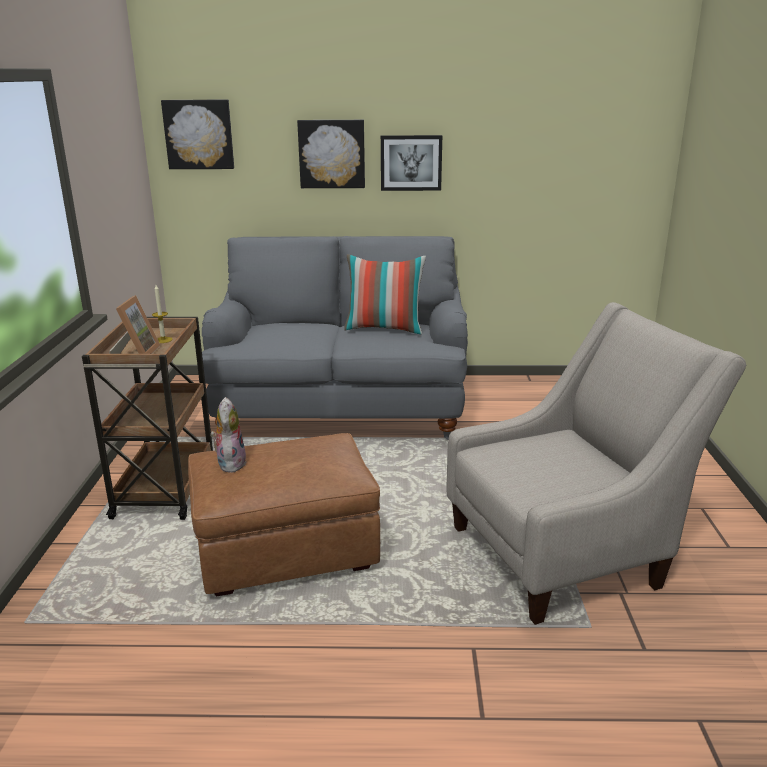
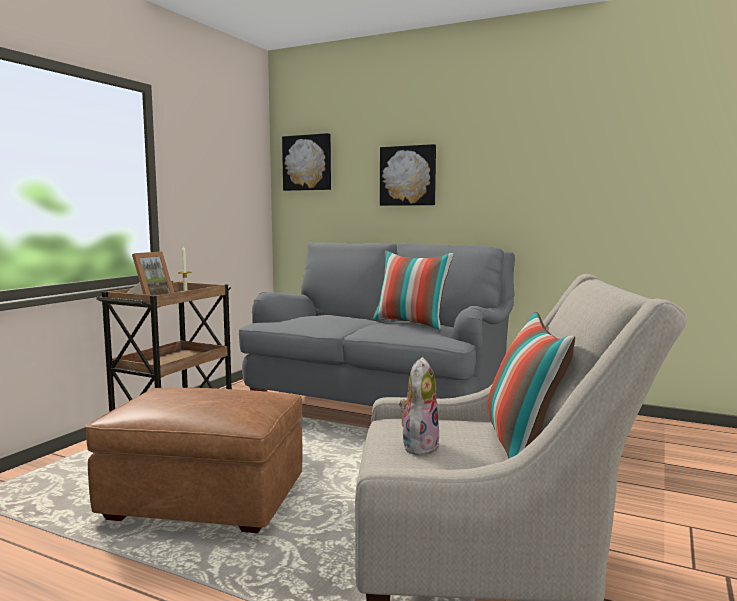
camera: 25 degrees right, 15 degrees down
(230, 463) = (161, 393): plush toy -> plush toy (418, 445)
(411, 163) = (477, 182): picture -> none
(597, 455) = (523, 446): none -> pillow

